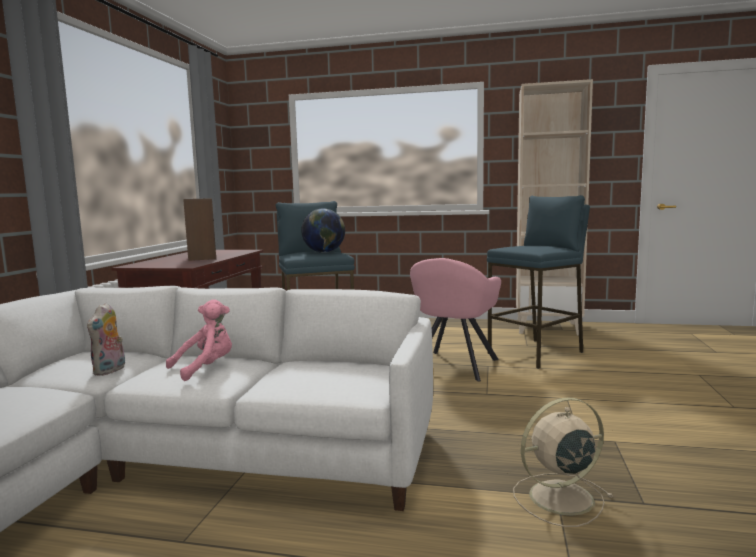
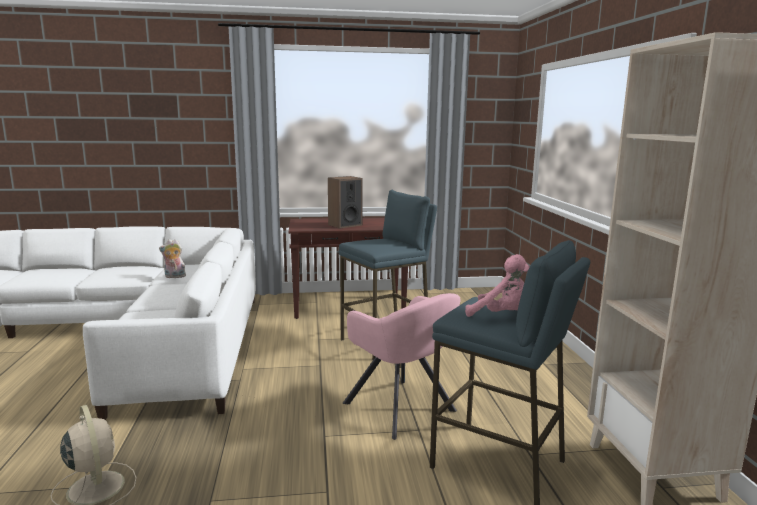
camera: 70 degrees right, 5 degrees up
(206, 368) = (171, 293): pink plush toy -> pink plush toy (501, 315)
(324, 252) = (379, 245): globe -> none
(453, 366) = (402, 408): pink armchair -> pink armchair turned 135 degrees counterclockwise

